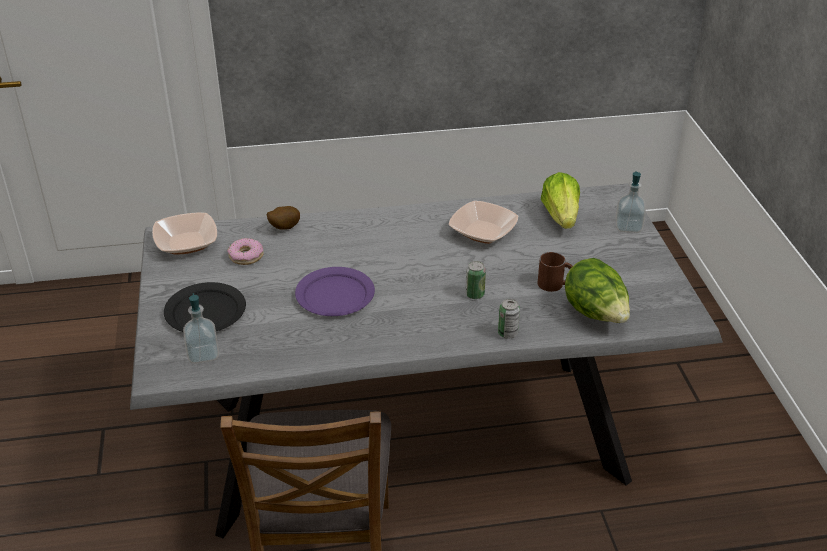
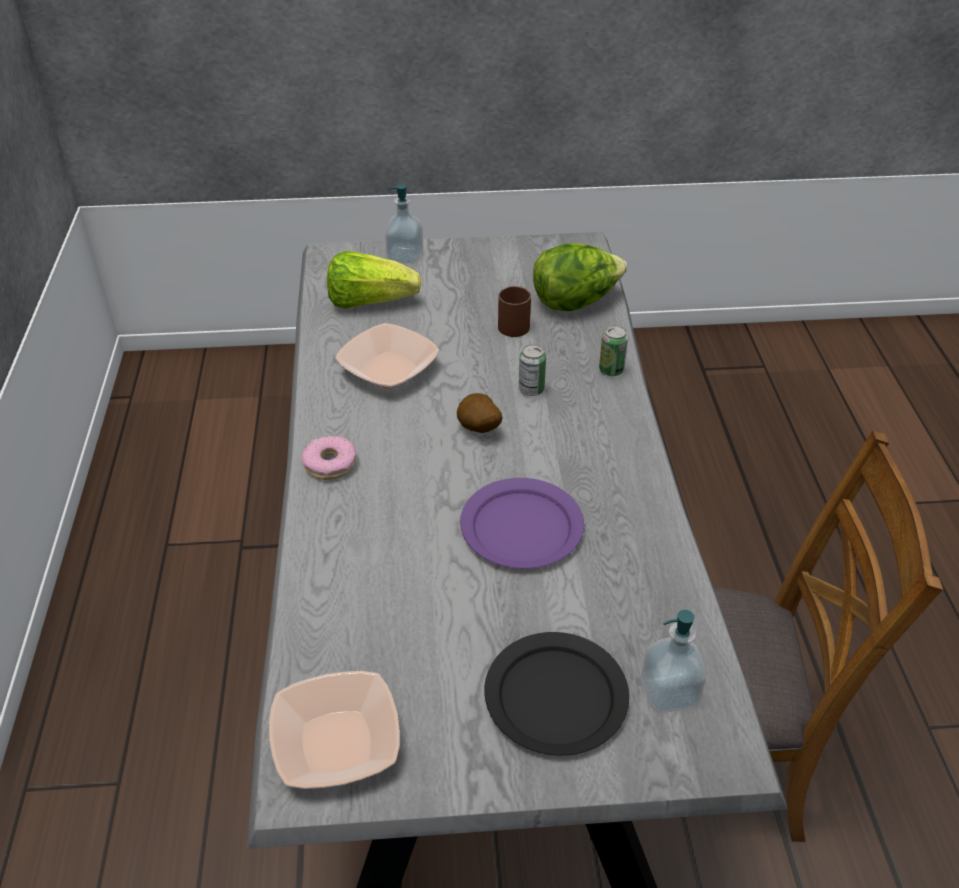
camera: 85 degrees left, 5 degrees up
(246, 256) = (399, 643): donut -> donut (330, 464)
(283, 228) = (321, 591): potato -> potato (478, 430)

